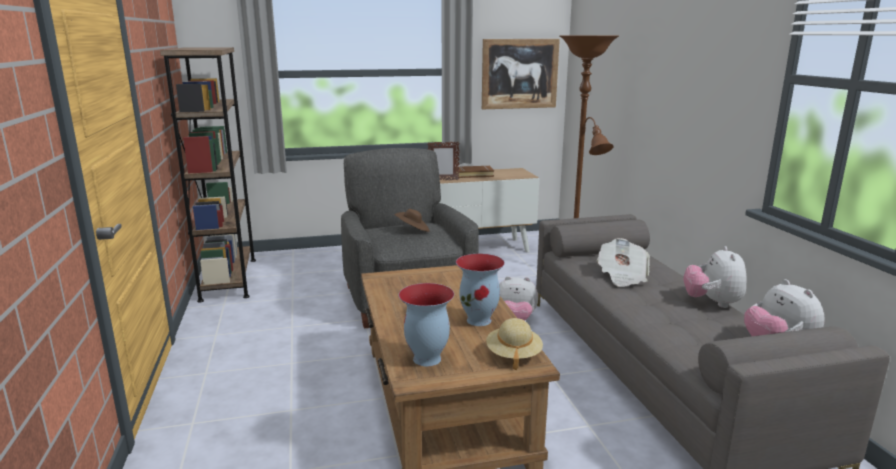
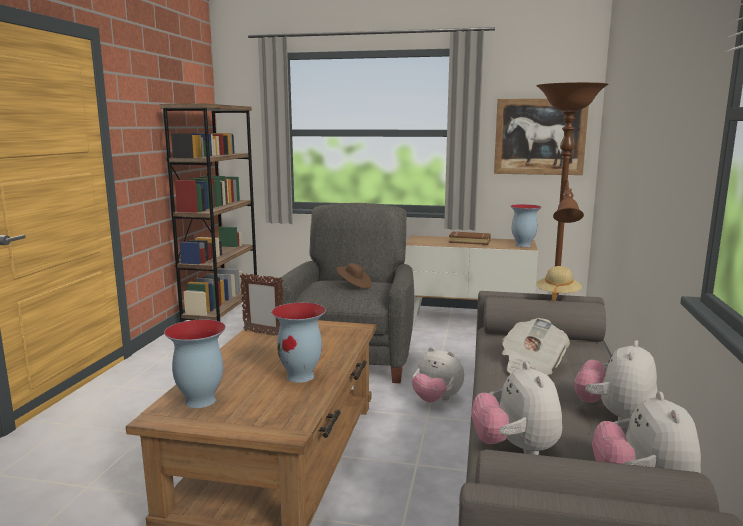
camera: 25 degrees right, 5 degrees down
(443, 180) = (430, 243): picture frame -> picture frame (263, 333)
(513, 355) = (284, 416): beige hat -> beige hat (557, 296)
(521, 174) = (522, 245): none -> vase
(683, 340) = (515, 448): none -> plush toy

